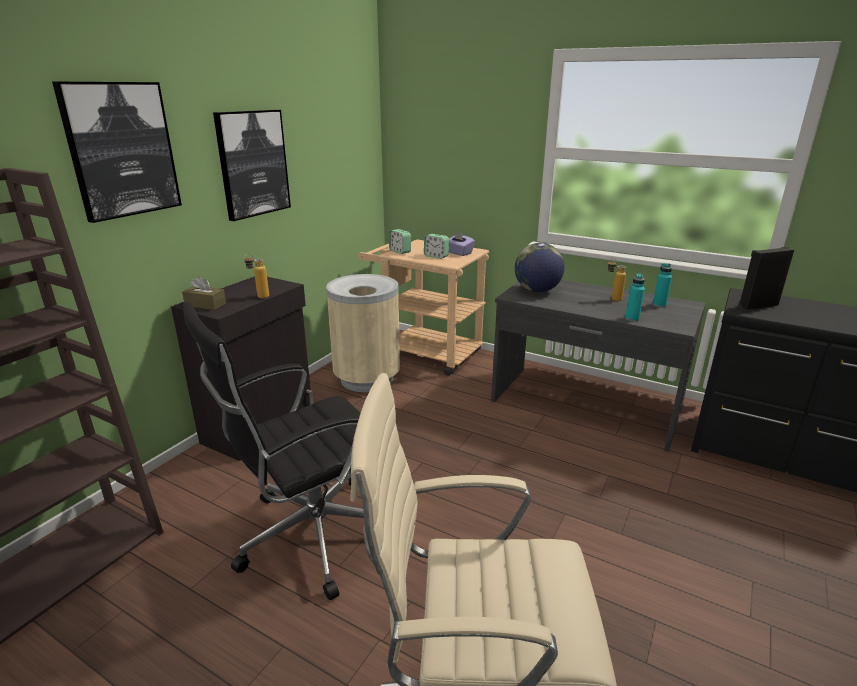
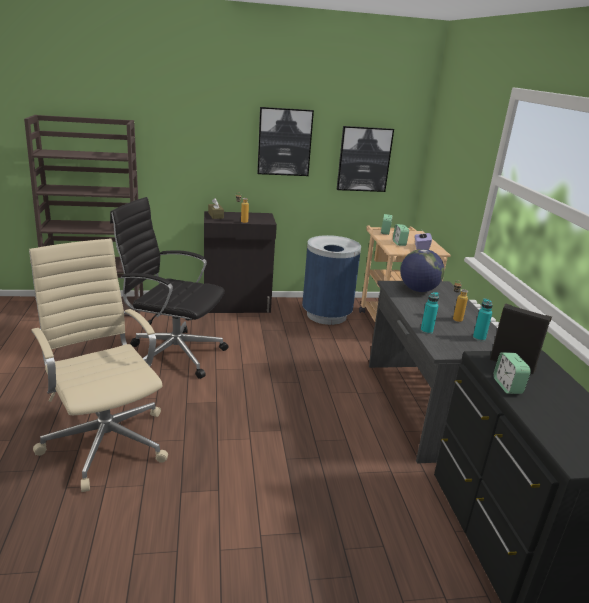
camera: 50 degrees right, 0 degrees up
(121, 150) = (195, 120): picture -> picture (364, 159)
(366, 379) = (326, 315): beige trash can -> blue trash can
(800, 320) = (507, 386): none -> alarm clock

